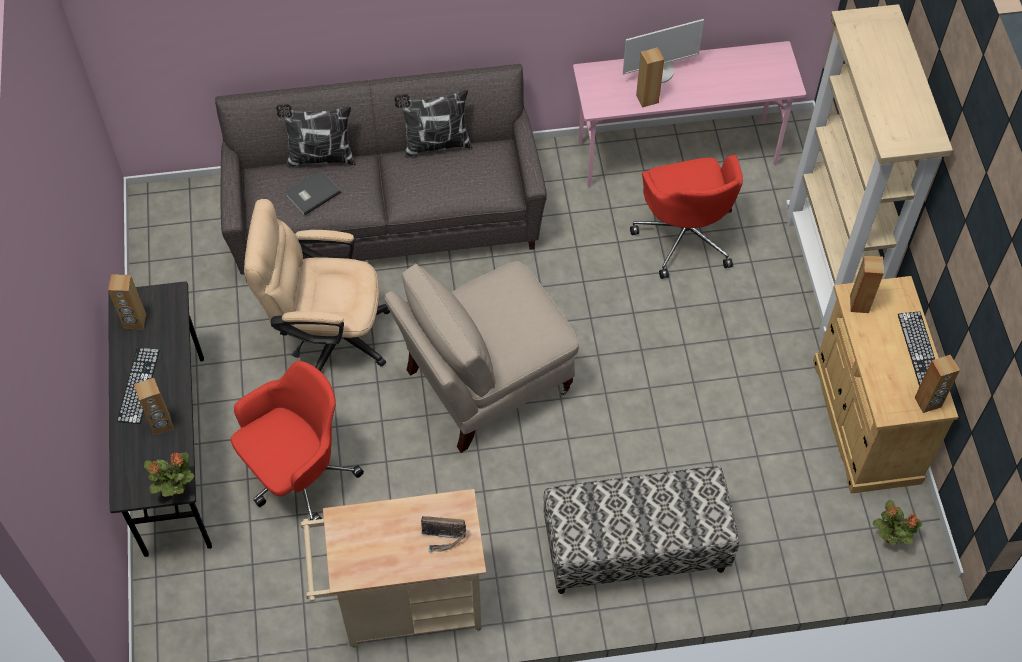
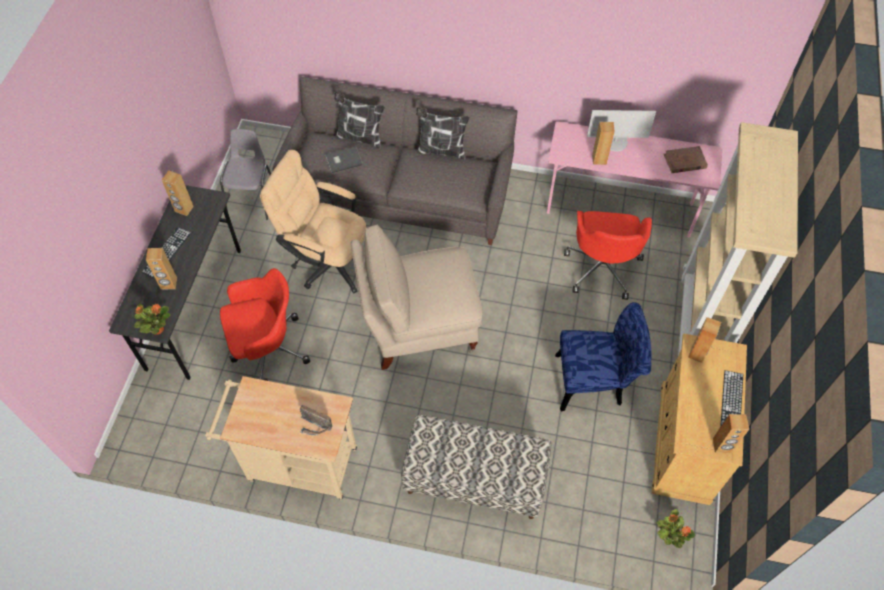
camera: 20 degrees right, 0 degrees up
(187, 282) = (252, 199): none -> grey chair
(732, 381) = (595, 381): none -> blue chair
(752, 72) = (684, 161): none -> brown book

